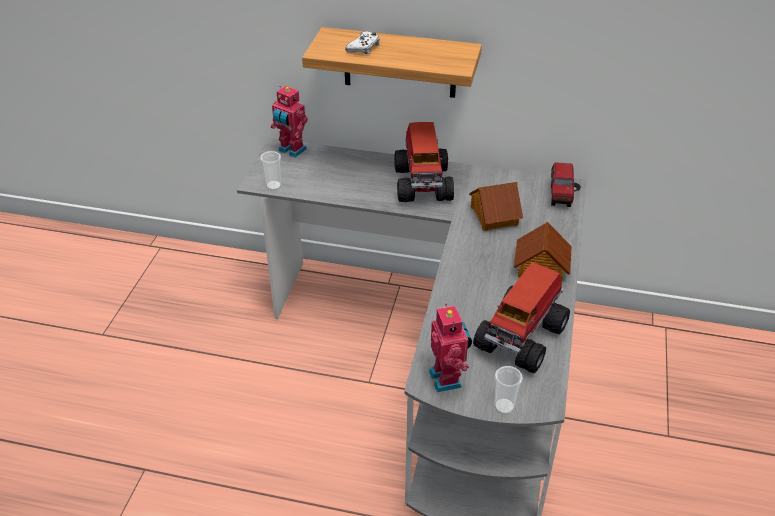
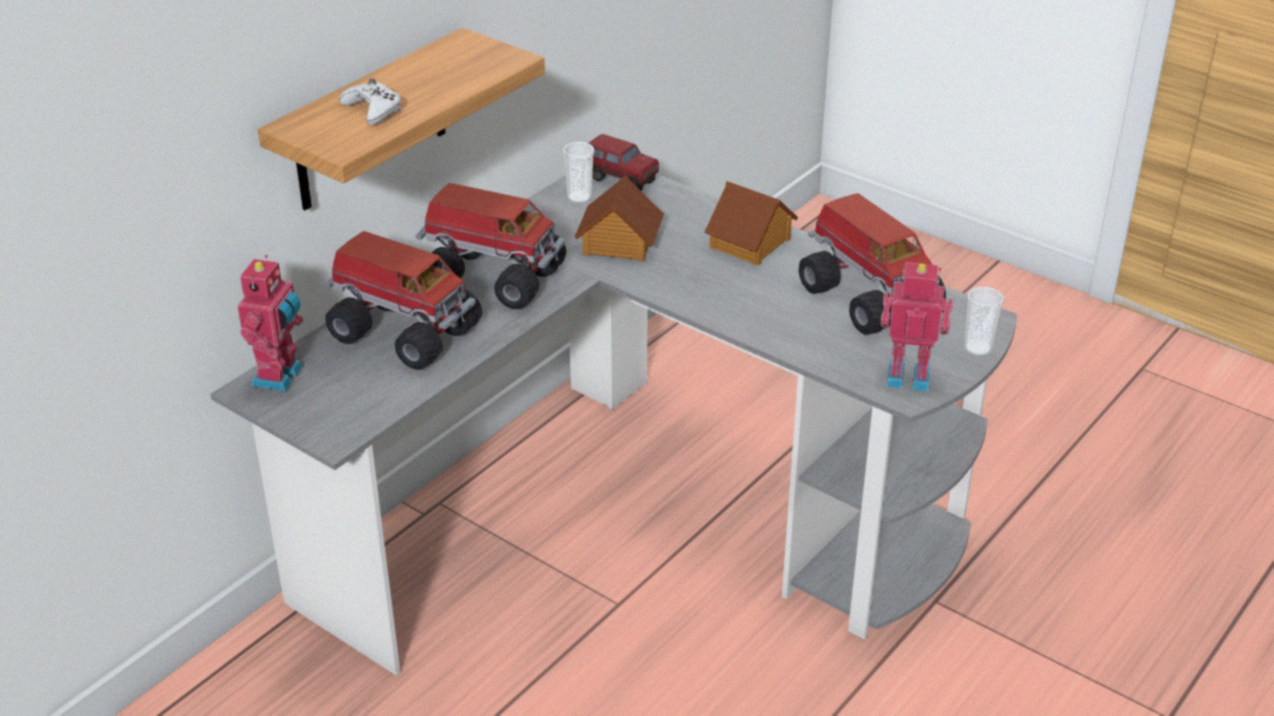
camera: 65 degrees left, 5 degrees down
(273, 186) = (362, 420): cup -> cup (579, 197)
(291, 150) = (280, 377): toy robot -> toy robot turned 45 degrees counterclockwise
(353, 172) = (403, 332): none -> toy truck

